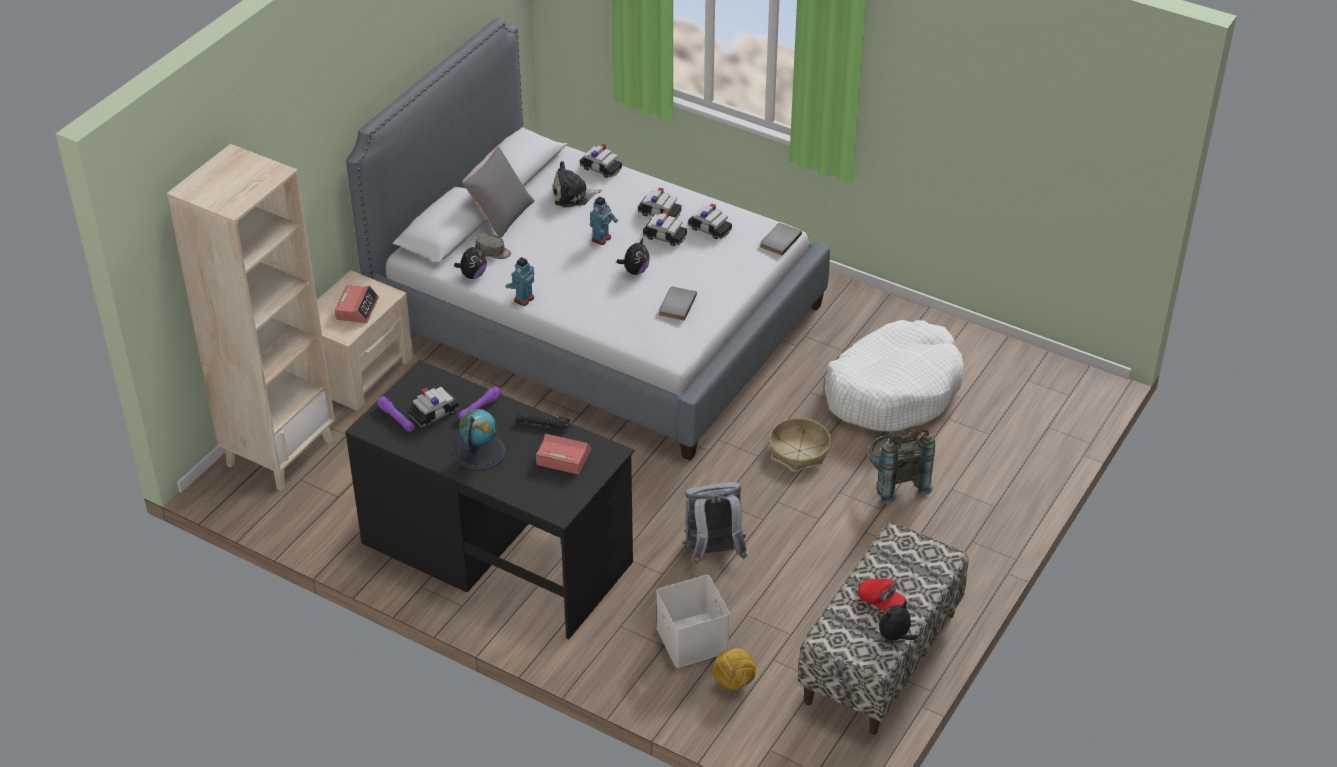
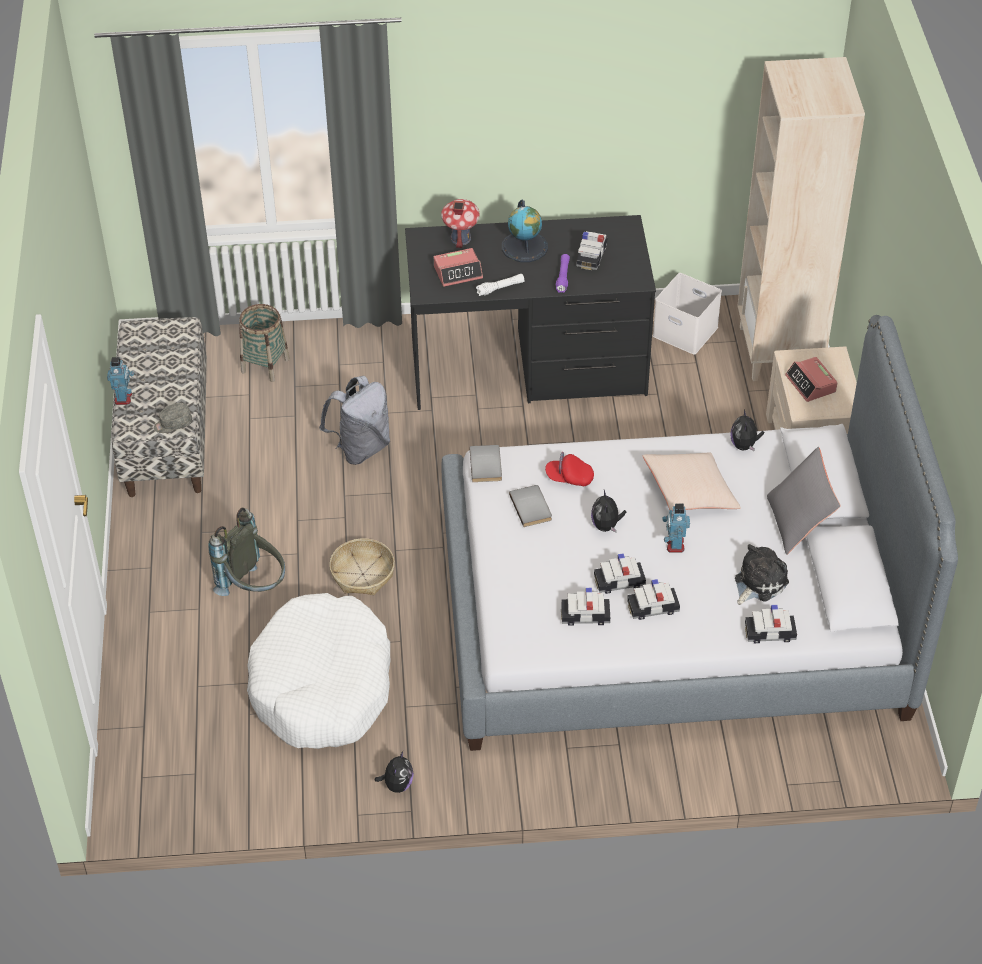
camera: 145 degrees right, 5 degrees up
(396, 418) = (615, 240): purple flashlight -> none
(493, 252) = (754, 477): grey cap -> grey cap (173, 424)
(523, 299) = (673, 445): toy robot -> toy robot (123, 398)
(526, 490) = (460, 238): none -> toy house
(543, 424) = (500, 288): black flashlight -> white flashlight
(550, 264) = (690, 492): none -> beige pillow
(694, 640) = (319, 379): white storage box -> white storage box (683, 332)
(734, 683) = (265, 365): football -> basket
(779, 240) = (505, 640): grey book -> grey book (487, 465)
(880, 601) = (159, 371): red cap -> red cap (569, 478)
(895, 637) = (131, 352): plush toy -> plush toy (397, 784)

